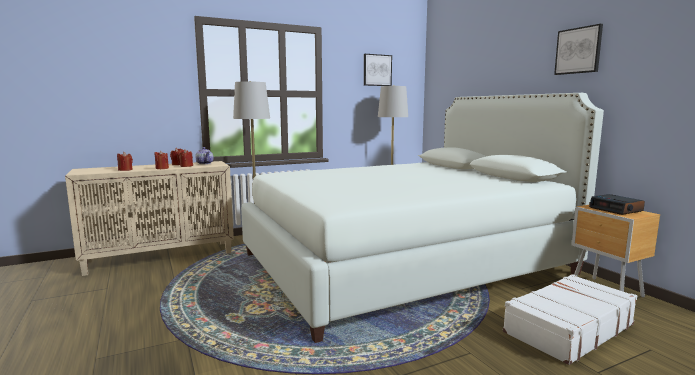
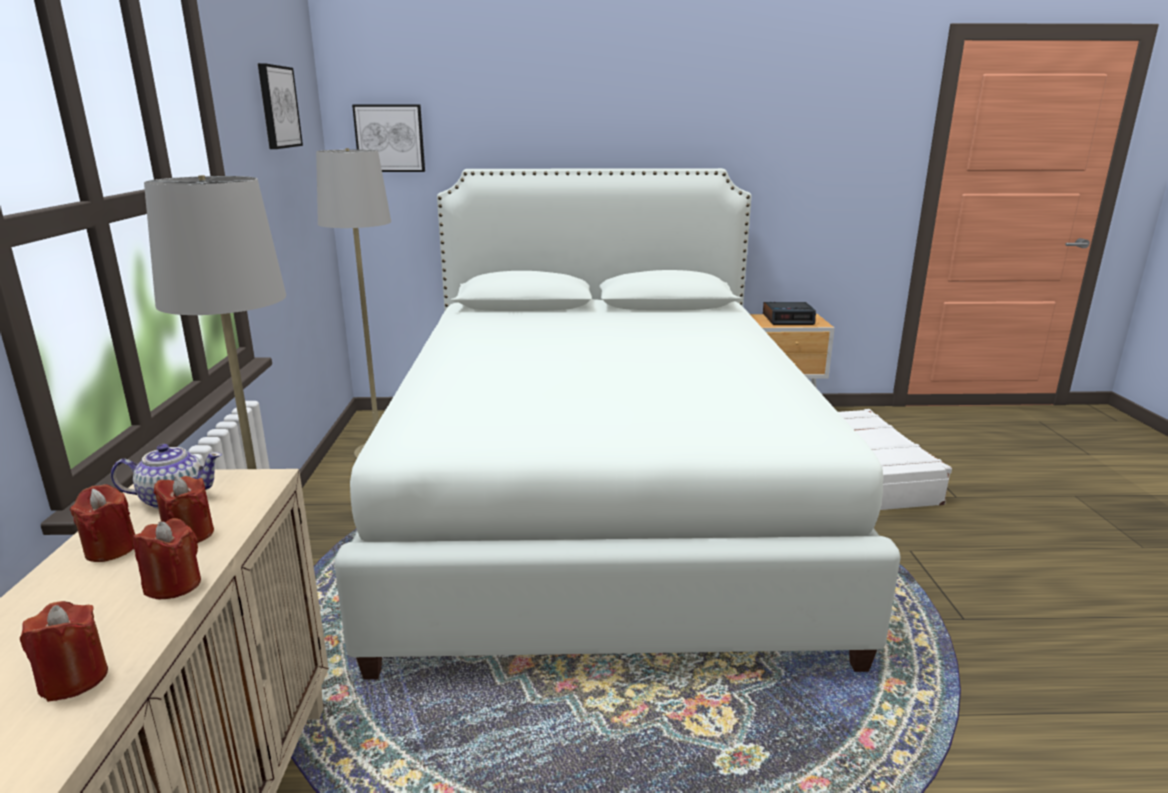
camera: 65 degrees left, 10 degrees up
(578, 50) = (698, 103): picture -> picture (390, 138)

